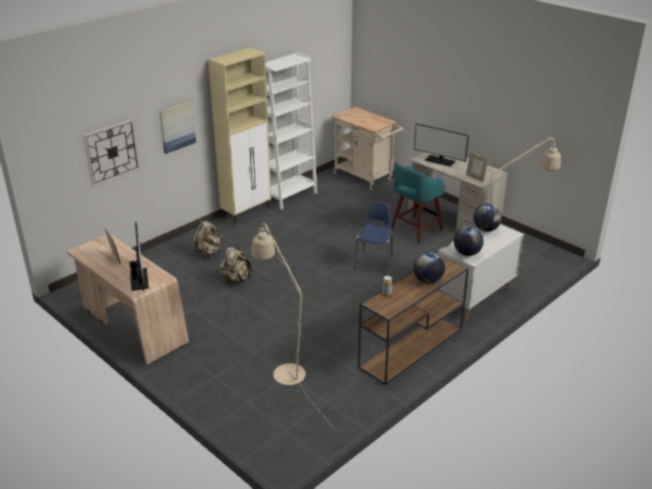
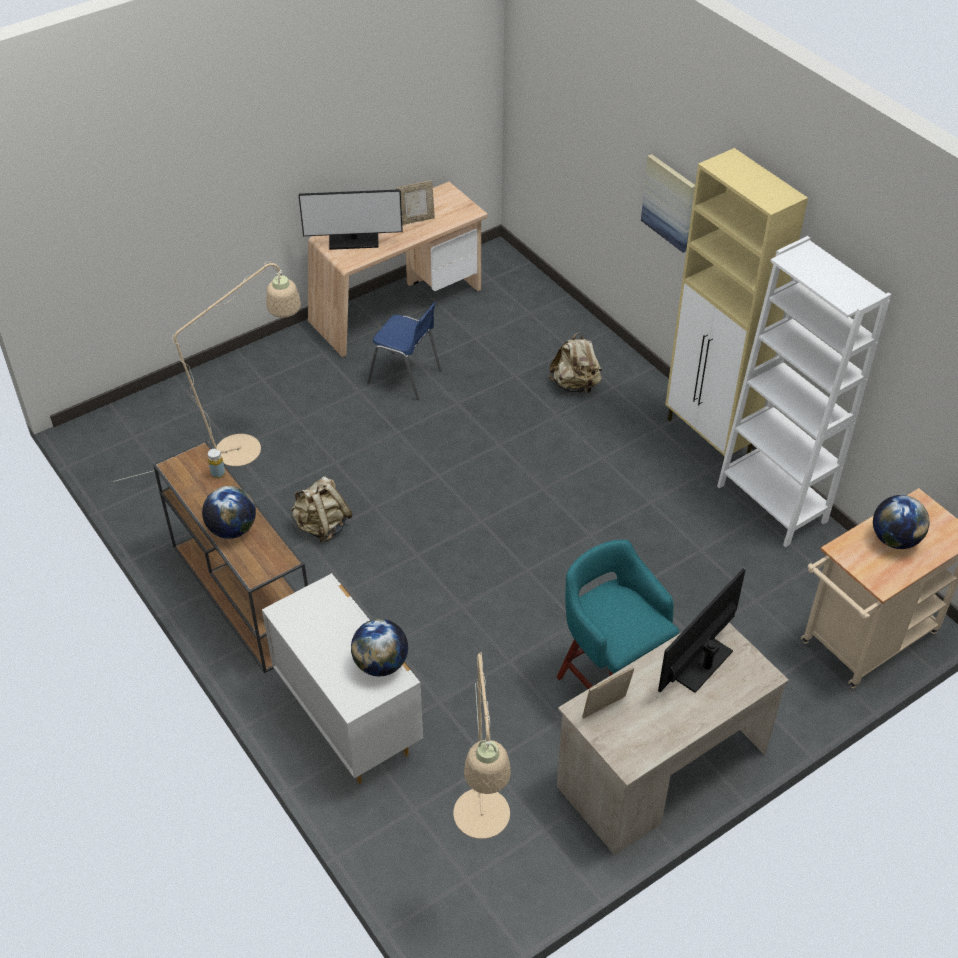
camera: 100 degrees right, 15 degrees up
(112, 152) = (586, 146): wall clock -> none
(235, 280) = (485, 411): beige backpack -> beige backpack (322, 526)
(374, 262) = (500, 593): blue chair -> blue chair (406, 377)
(467, 253) = (306, 610): globe -> globe (894, 539)

